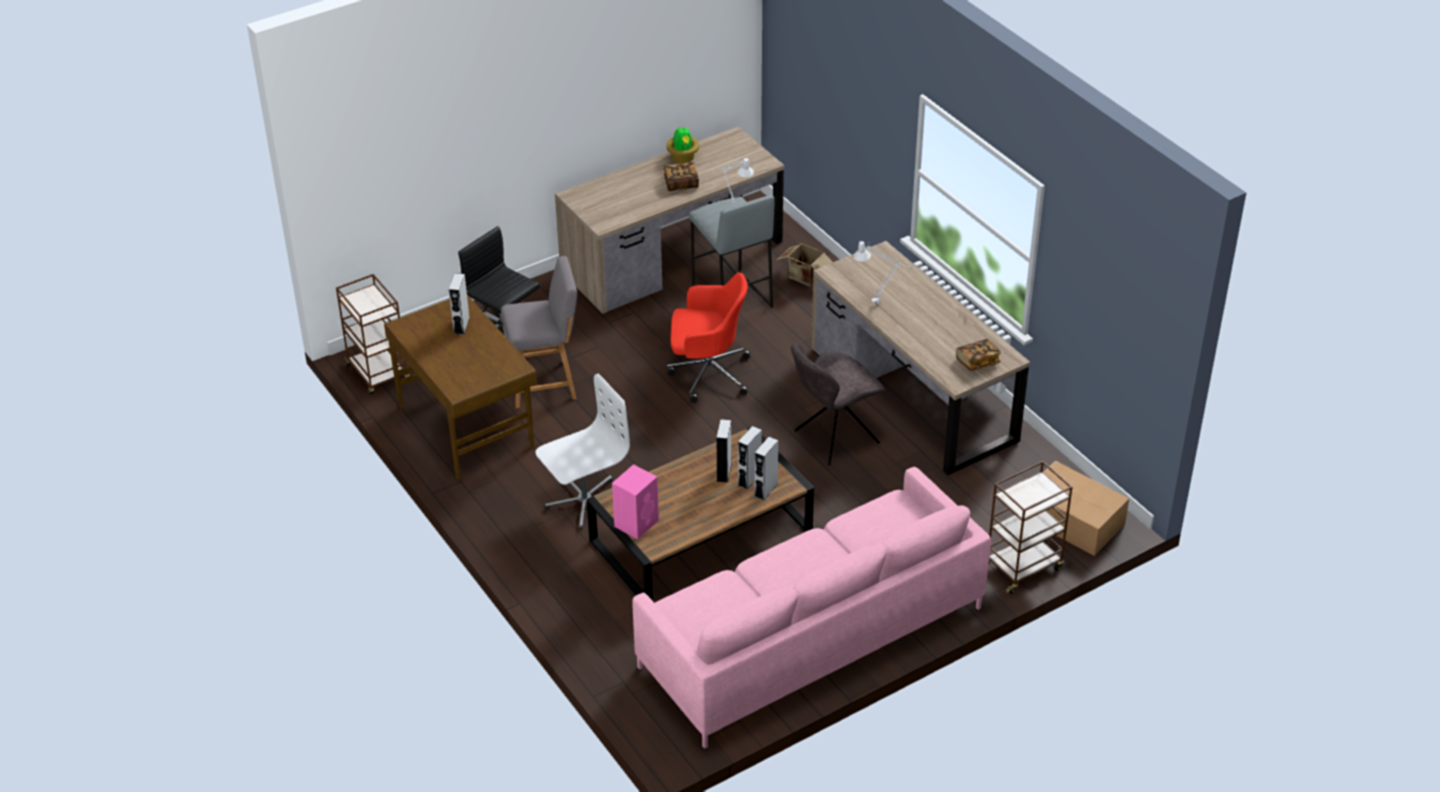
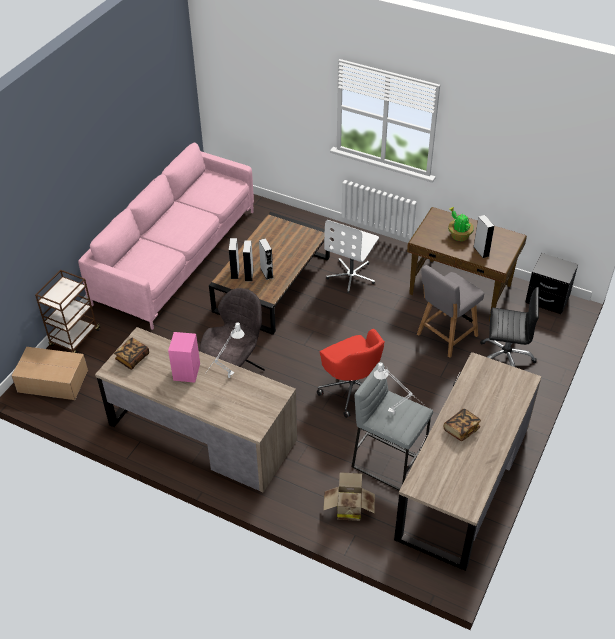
camera: 150 degrees right, 5 degrees up
(378, 374) = (547, 300): brown cart -> black nightstand
(637, 523) = (291, 229): pink speaker -> pink speaker (186, 372)
(683, 158) = (485, 458): potted plant -> potted plant (458, 235)
(707, 373) = (352, 388): red office chair -> red office chair turned 90 degrees counterclockwise

